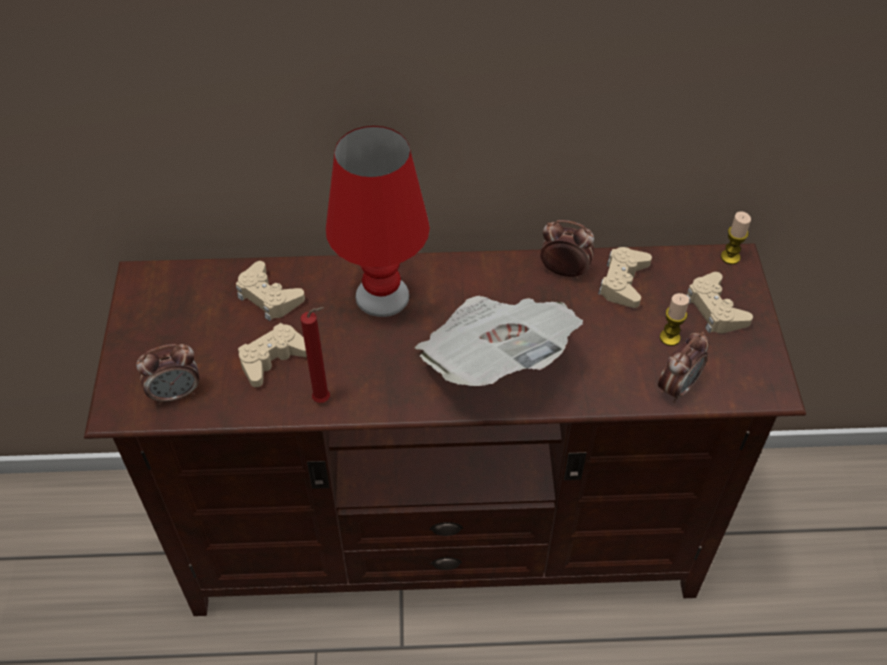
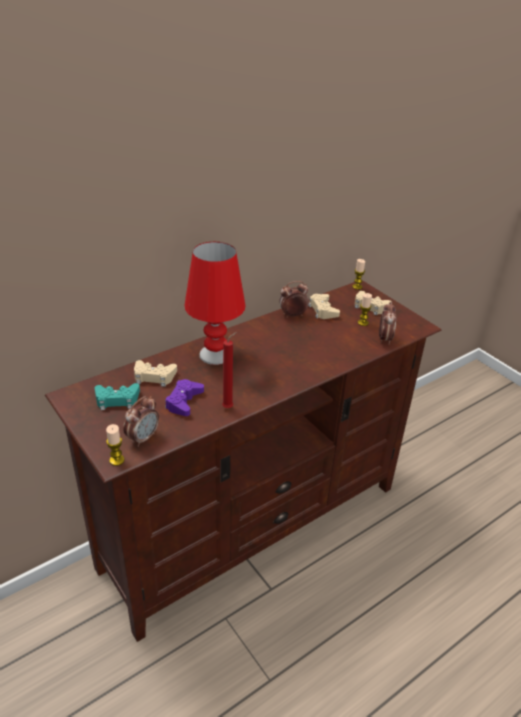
camera: 35 degrees left, 15 degrees down
(120, 412) = (117, 460): none -> candle
(193, 314) = (117, 400): none -> turquoise game controller
(273, 359) = (184, 401): beige game controller -> purple game controller
(494, 360) = (296, 359): newspaper -> none

